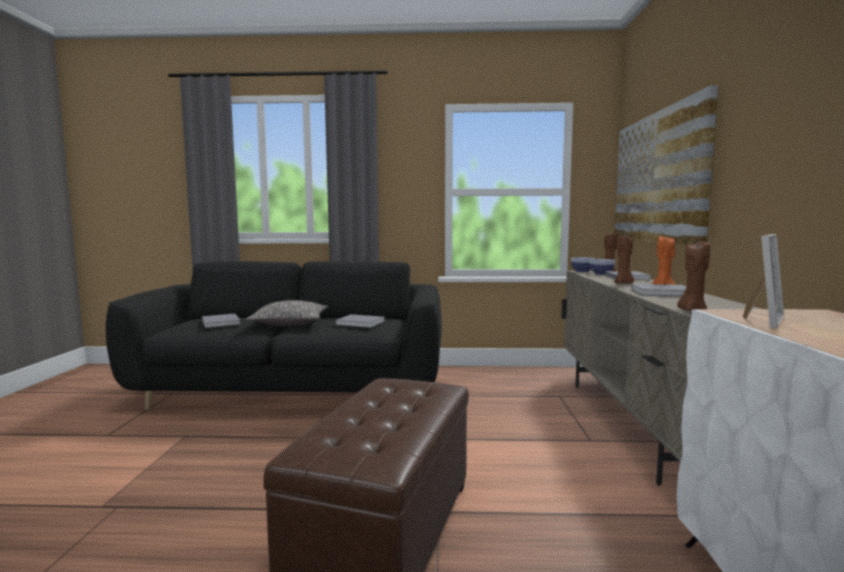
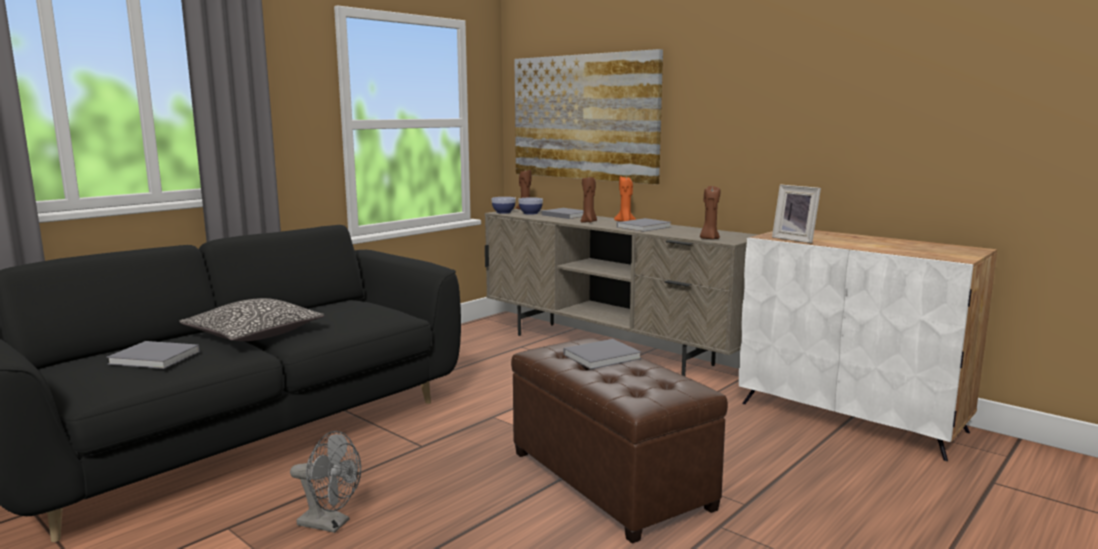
camera: 50 degrees left, 5 degrees up
(209, 459) = (330, 524): none -> grey fan
(361, 323) = (354, 311): grey book -> grey book (604, 356)
(760, 320) = (796, 239): picture frame -> picture frame turned 150 degrees clockwise

